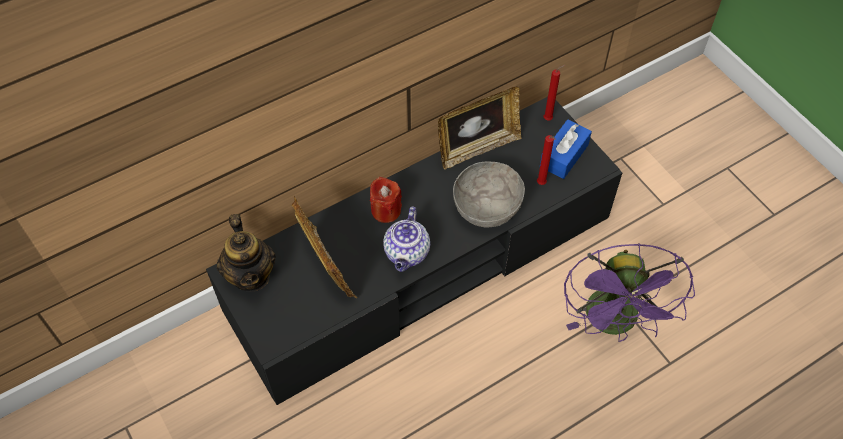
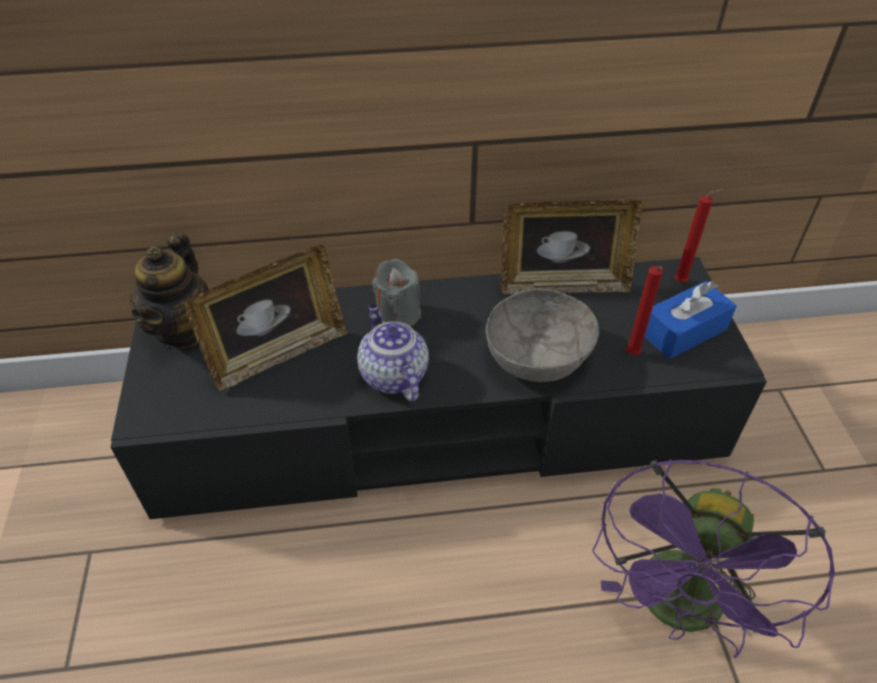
camera: 25 degrees right, 10 degrees down
(326, 267) = (278, 353): picture frame -> picture frame turned 60 degrees clockwise
(386, 210) = (398, 315): red candle -> grey candle
(407, 253) = (392, 375): teapot -> teapot turned 120 degrees clockwise

